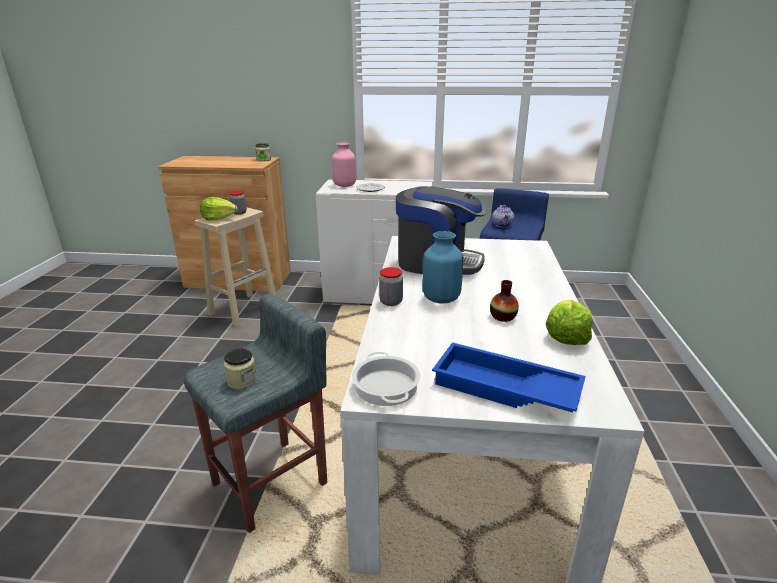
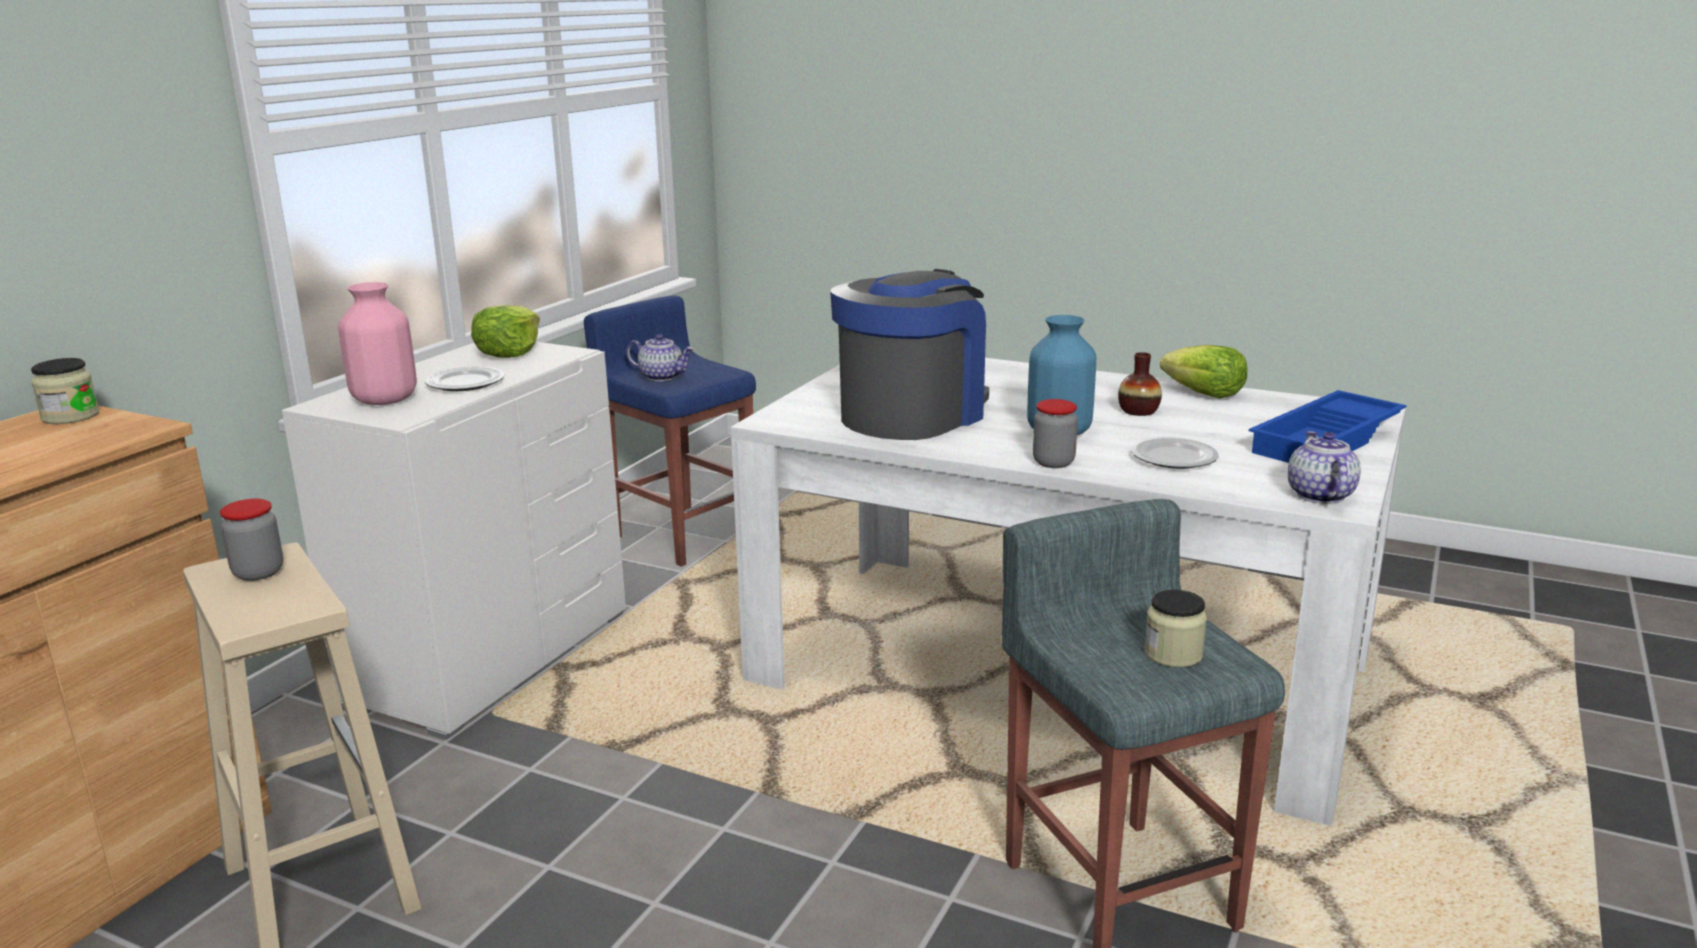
camera: 70 degrees left, 5 degrees down
(218, 218) = (270, 603): lettuce -> lettuce (509, 352)
(385, 386) = (1319, 495): cooking pot -> teapot
(422, 333) = (1173, 458): none -> plate

